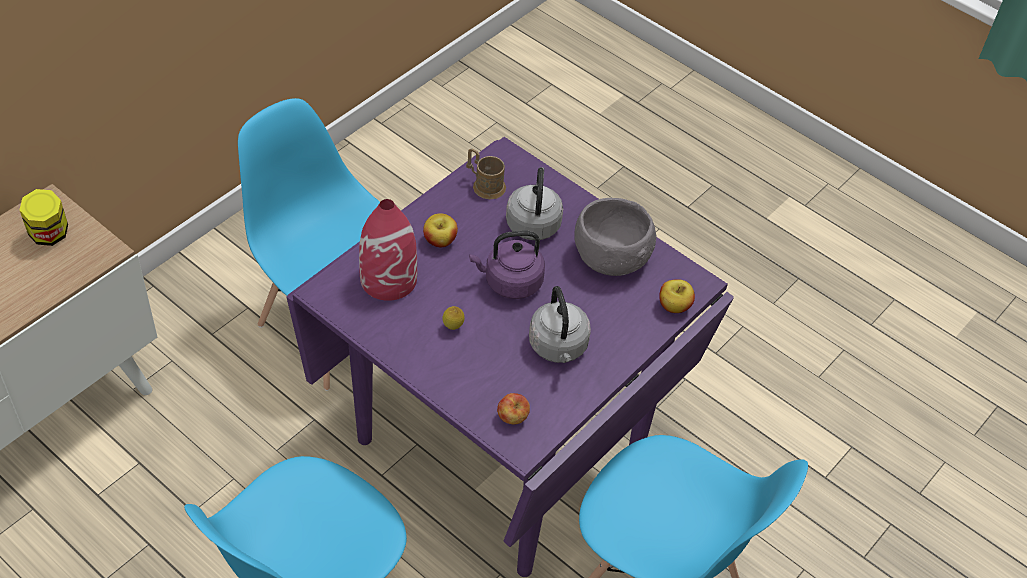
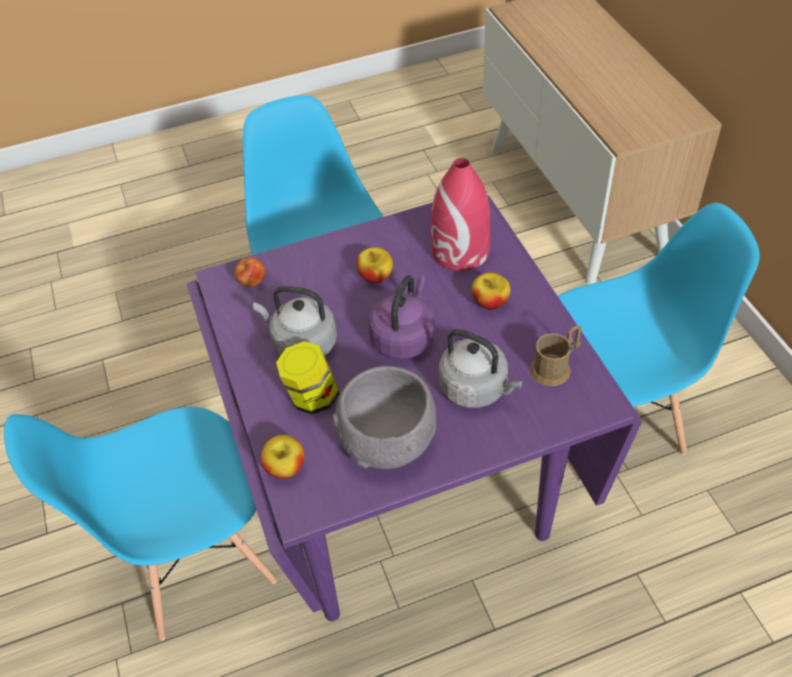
camera: 125 degrees right, 0 degrees up
(49, 235) = (656, 114): jar -> jar (312, 397)
(453, 327) = (375, 276): lemon -> apple

